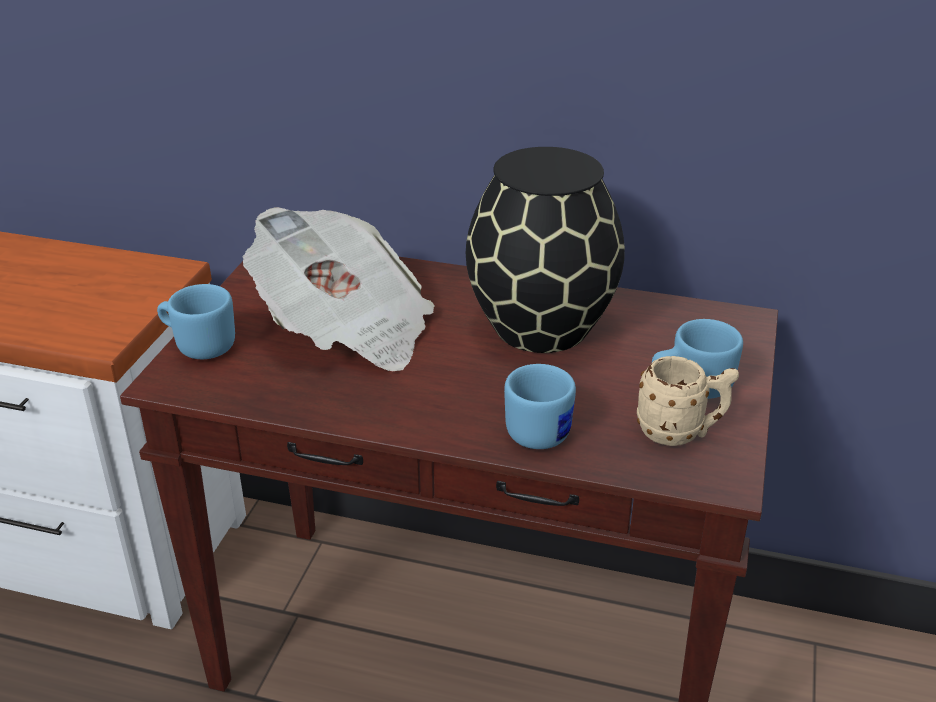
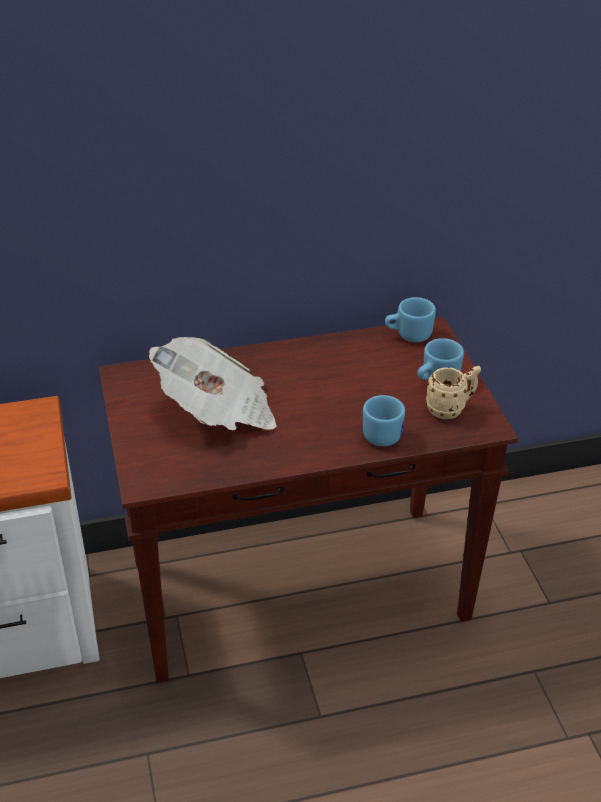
camera: 30 degrees left, 5 degrees up
(199, 345) = (137, 454): blue mug -> blue mug (408, 335)
(540, 328) = (329, 372): black vase -> none

